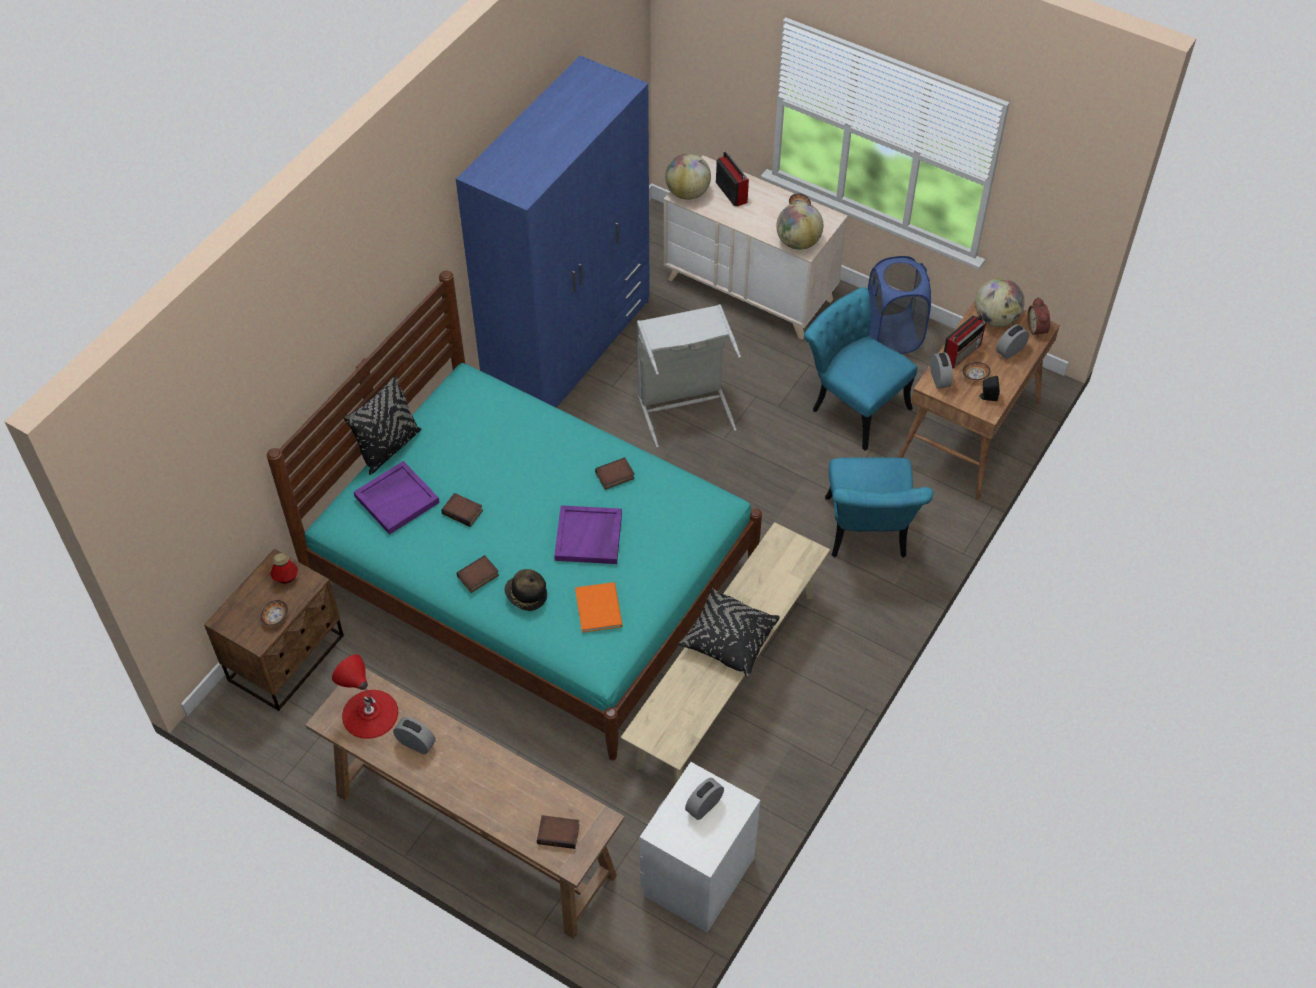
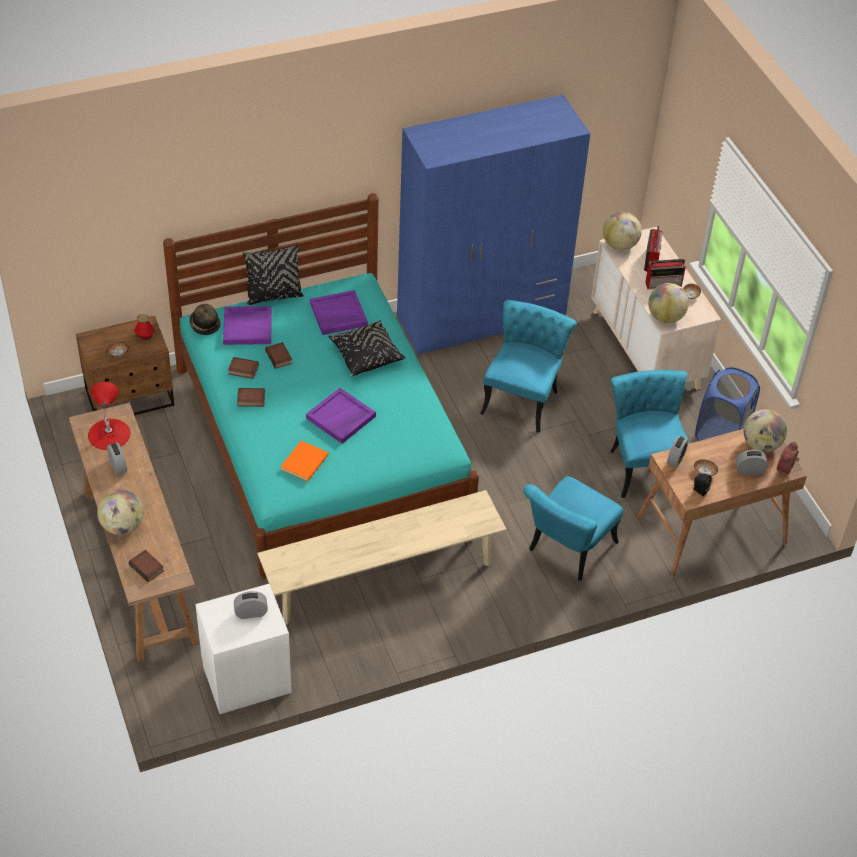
camera: 35 degrees right, 5 degrees down
(478, 428) = (338, 315): none -> purple tray
(487, 806) = (122, 526): none -> globe
(526, 596) = (268, 428): hat -> hat (204, 325)
(615, 476) = (394, 392): book -> book (242, 370)
(684, 406) = (523, 397): grey laundry basket -> turquoise chair
(728, 639) = (382, 540): black pillow -> black pillow (366, 355)
(962, 352) = (712, 452): radio -> radio (664, 284)

